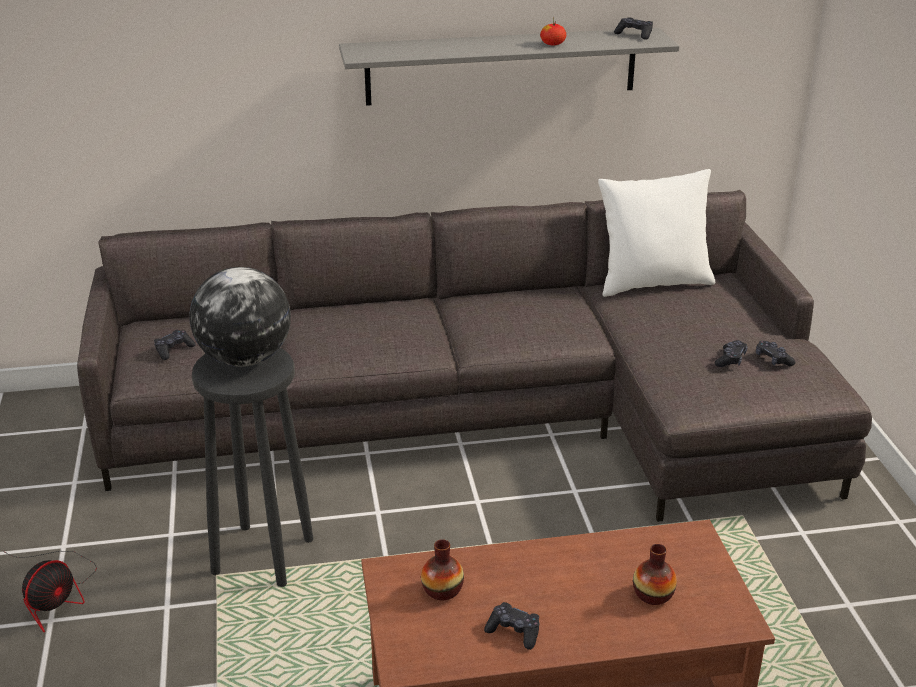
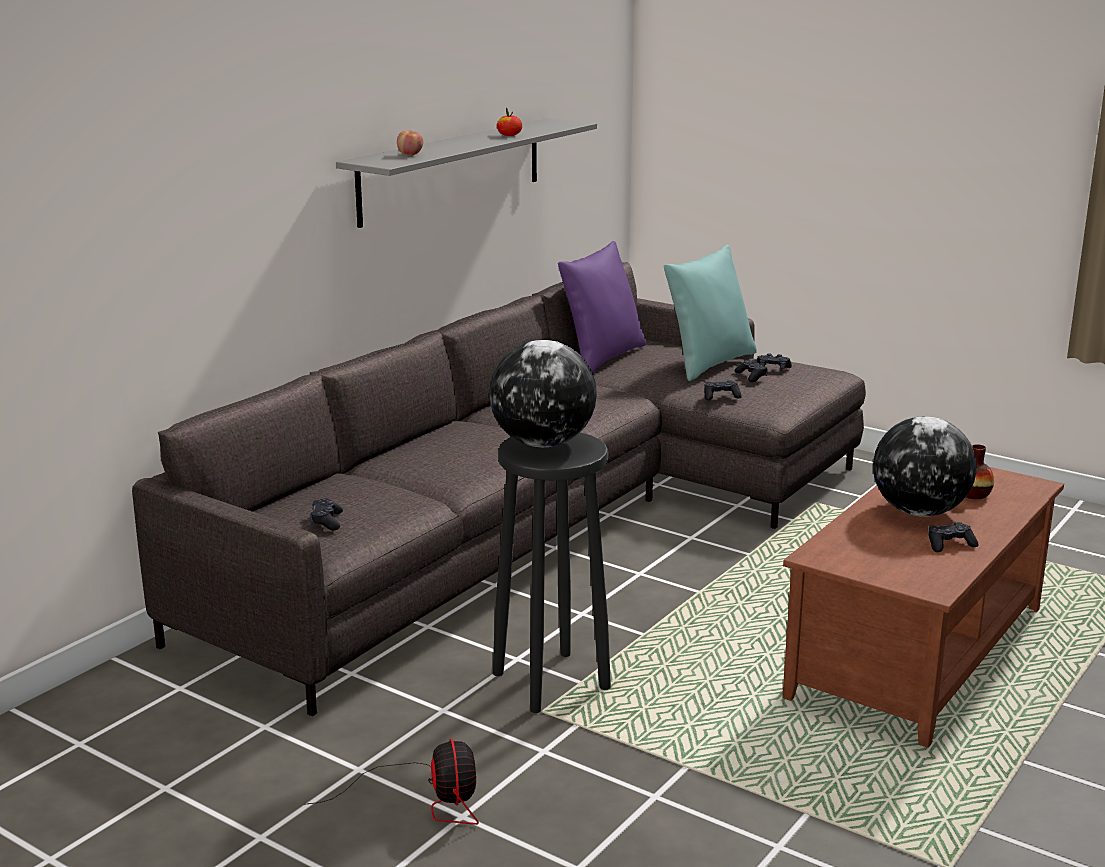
camera: 45 degrees left, 10 degrees down
(408, 49) = (410, 154): none -> apple
(442, 590) = (867, 548): vase -> none
(563, 582) = (919, 511): none -> globe
(634, 34) = (547, 123): black game controller -> black game controller (721, 396)
(652, 283) = (602, 358): white pillow -> purple pillow
(724, 328) = (709, 364): none -> turquoise pillow

